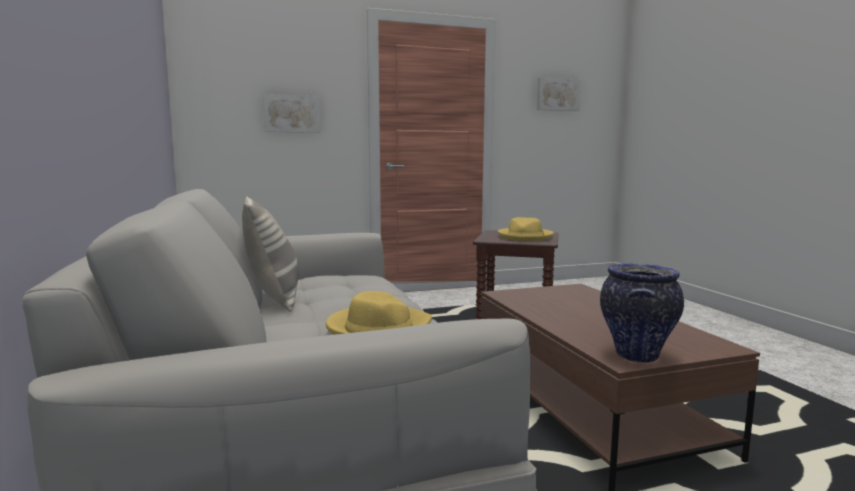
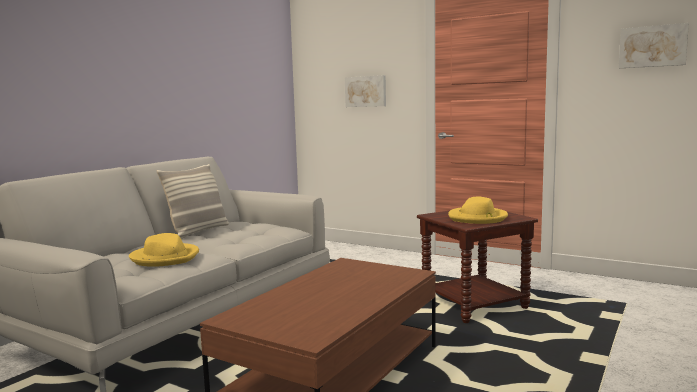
camera: 50 degrees right, 0 degrees up
(636, 355) = (244, 320): vase -> none

